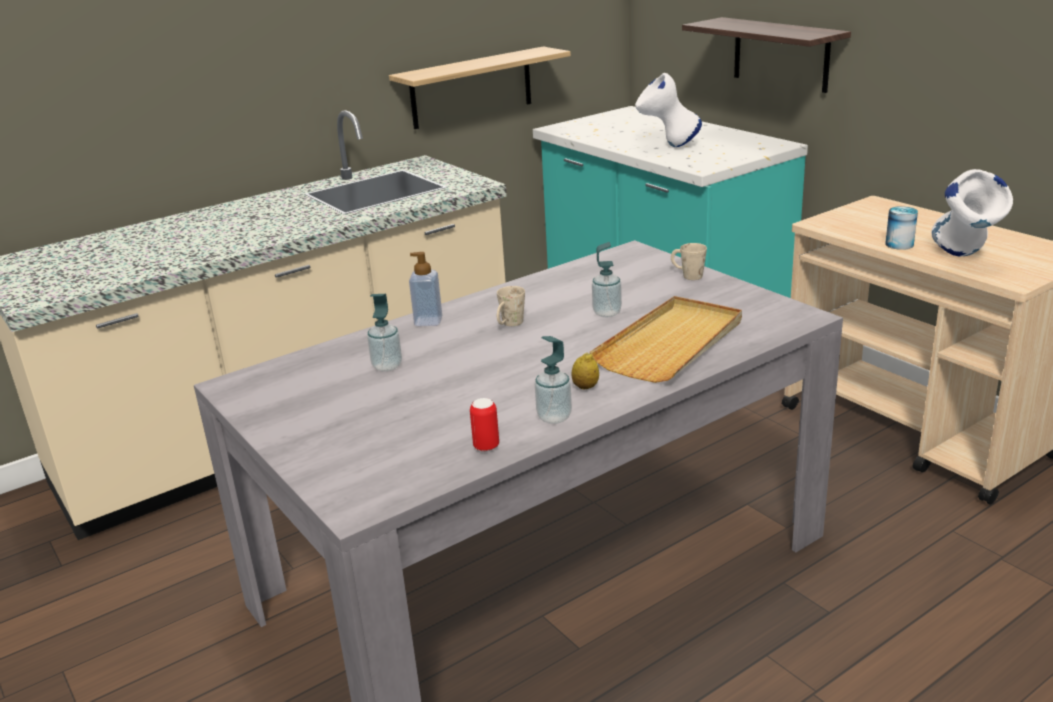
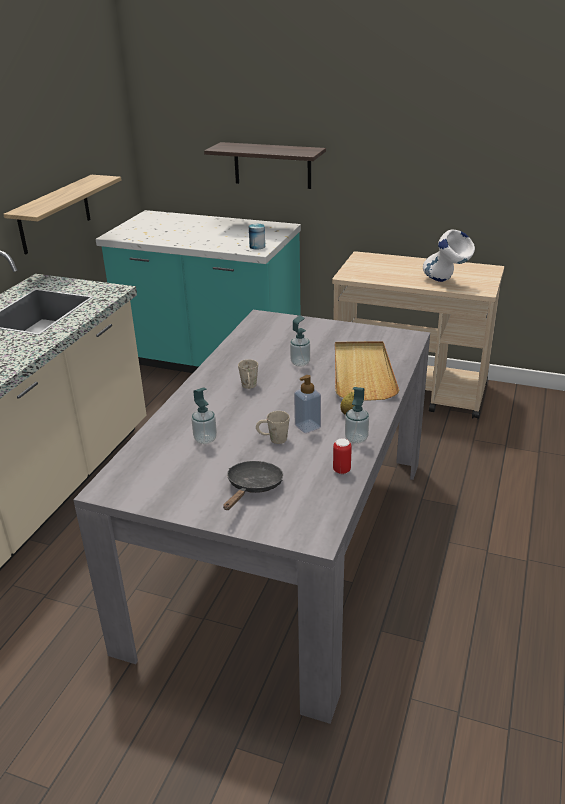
camera: 35 degrees left, 5 degrees up
(365, 431) = (253, 487): none -> black frying pan
(428, 321) = (190, 400): soap dispenser -> soap dispenser (307, 426)
(668, 146) = (215, 238): white vase -> none
(687, 275) = (316, 326): beige mug -> beige mug (273, 439)
(899, 244) = (405, 280): can -> can (257, 246)

